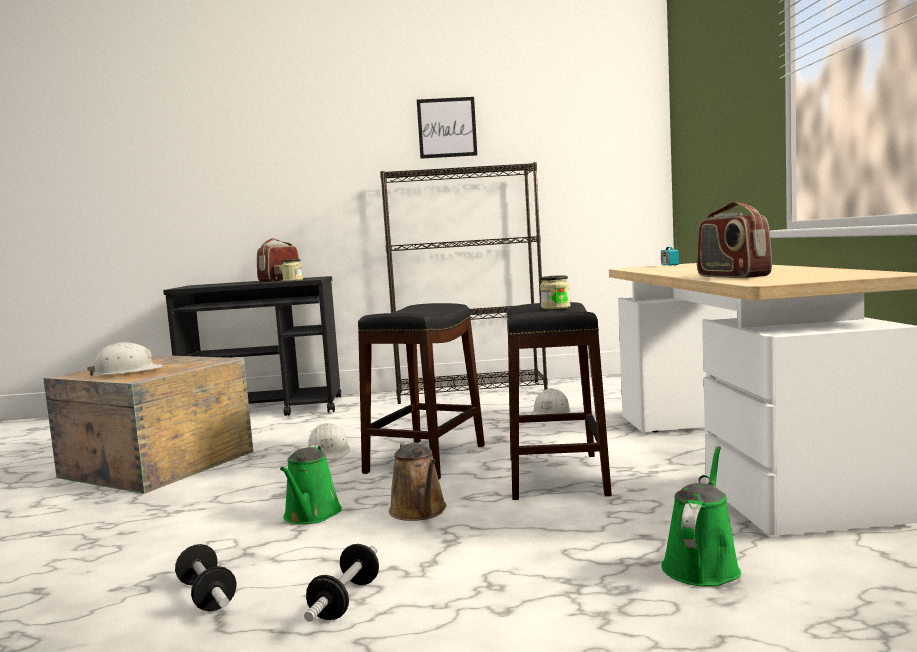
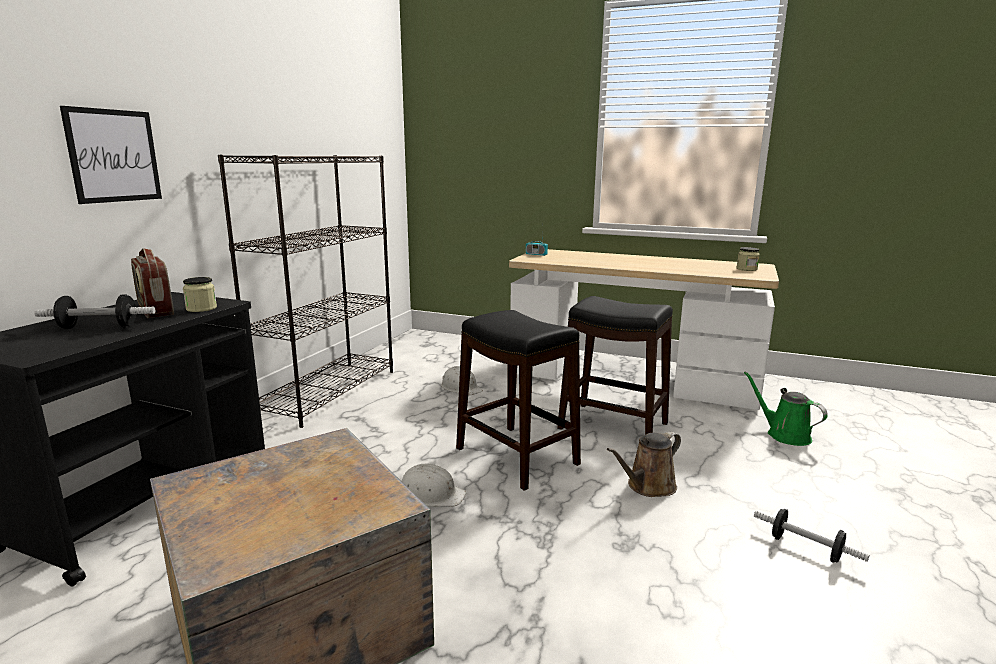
camera: 65 degrees left, 10 degrees up
(127, 372) = (302, 509): white hard hat -> none
(207, 596) = (782, 615): dumbbell -> dumbbell (99, 327)
(311, 515) = (619, 535): green watering can -> none
(419, 512) = (648, 487): brown watering can -> brown watering can turned 135 degrees clockwise
(447, 127) = (267, 99): picture -> picture (114, 156)
(555, 307) = (619, 303): jar -> jar (746, 269)
(732, 276) = (699, 270): radio -> none

